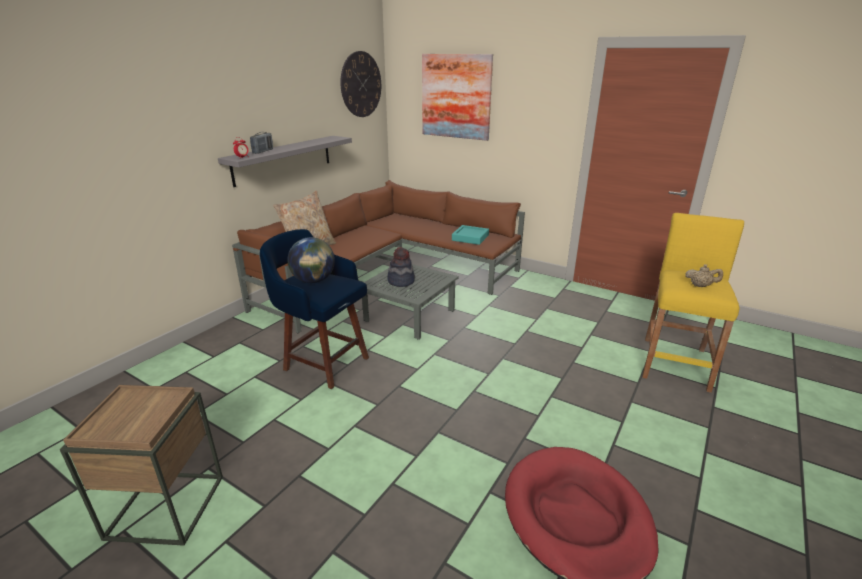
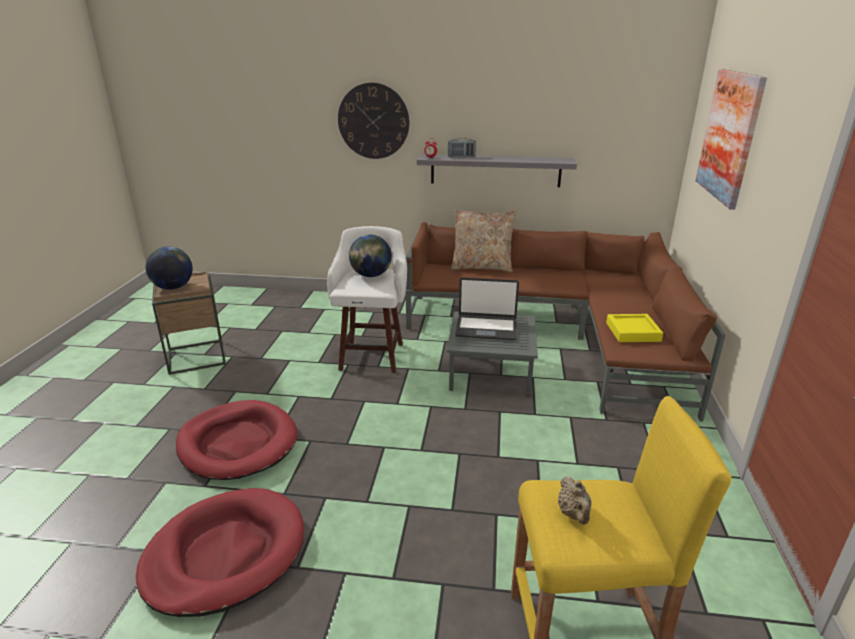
camera: 65 degrees right, 0 degrees up
(131, 422) = (173, 287): none -> globe
(324, 362) = (372, 355): blue stool -> white stool
(361, 84) = (641, 103): wall clock -> wall clock (373, 121)
(401, 281) = (486, 328): hat -> laptop
(408, 486) = (238, 443): none -> red dog bed
(470, 238) = (632, 332): turquoise tray -> yellow tray

